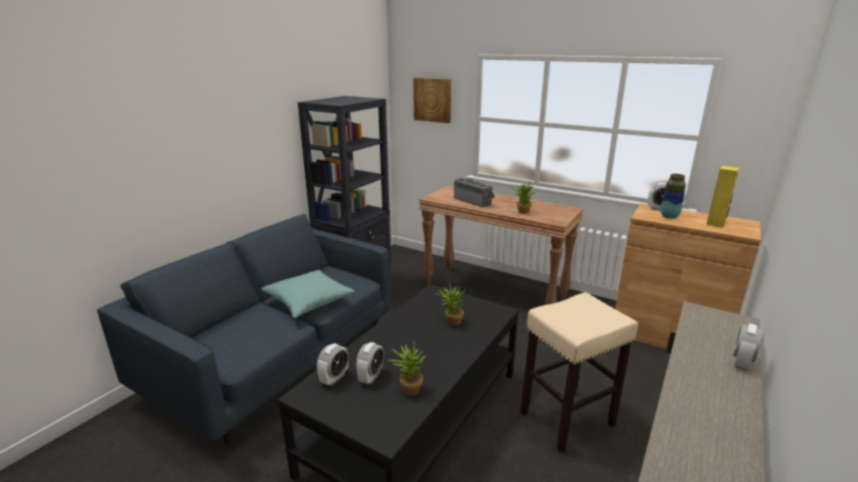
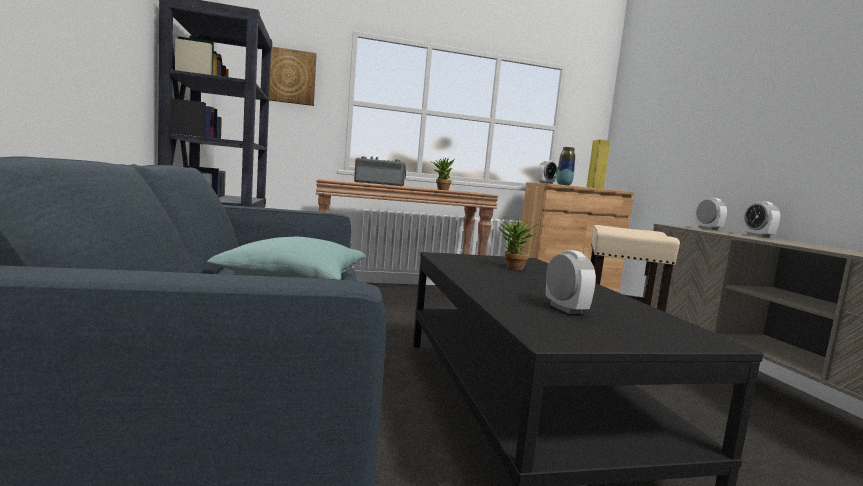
camera: 45 degrees left, 15 degrees down
(334, 378) = (537, 318): alarm clock -> alarm clock (708, 229)
(408, 388) = (617, 308): potted plant -> none

